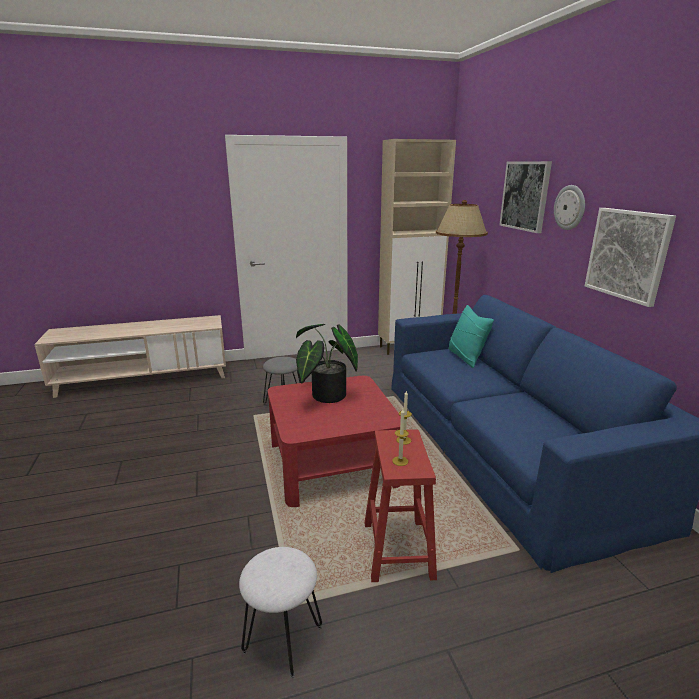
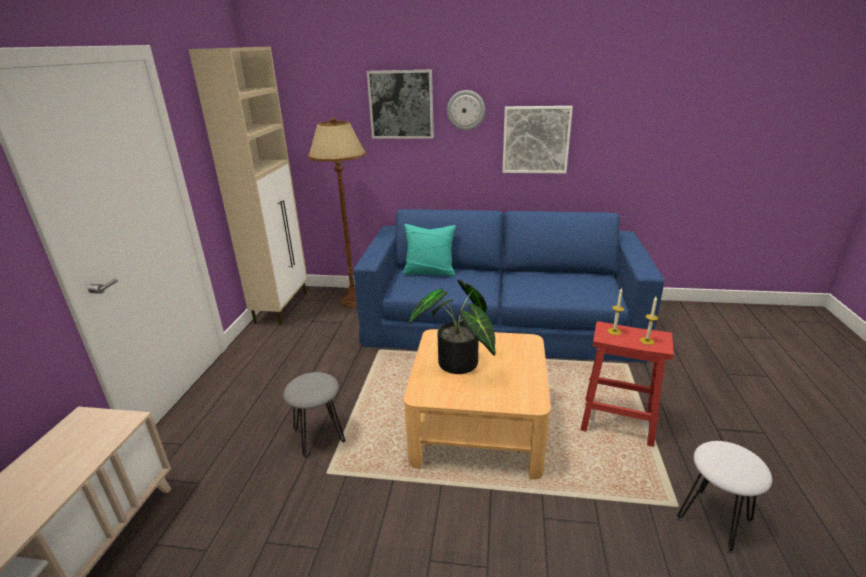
camera: 65 degrees left, 5 degrees up
(333, 463) = (478, 426): red coffee table -> beige coffee table

